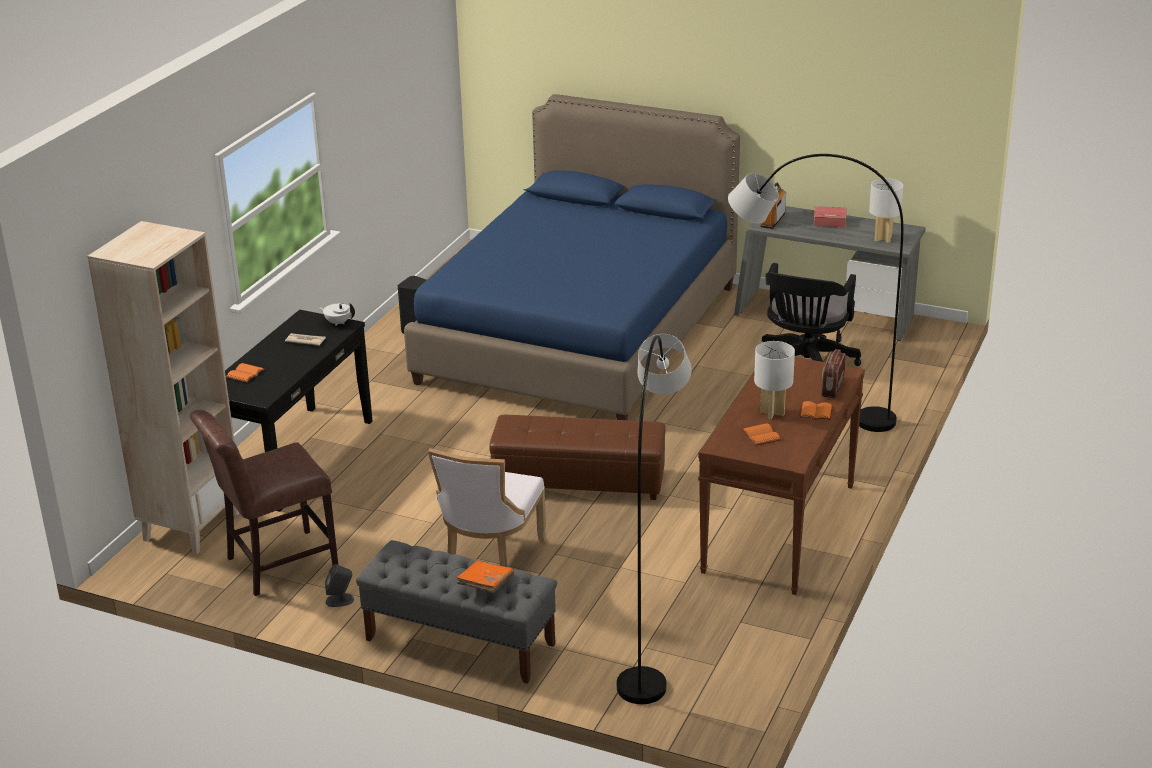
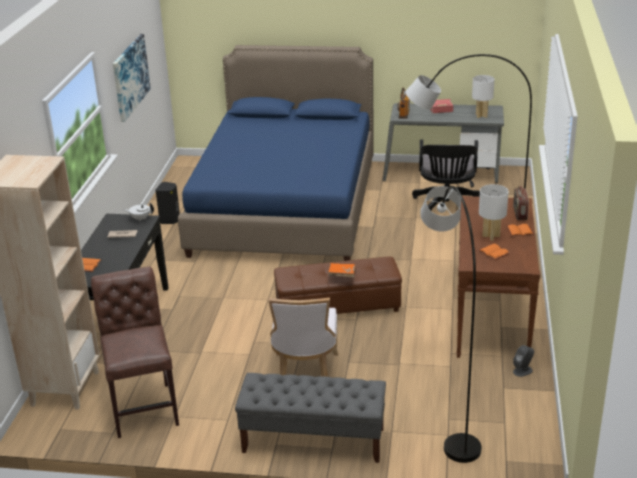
camera: 15 degrees left, 0 degrees up
(275, 564) = (144, 406): brown chair -> brown chair turned 120 degrees clockwise
(340, 600) = (207, 425): grey speaker -> grey speaker (523, 371)
(383, 126) = (130, 76): none -> picture
(485, 585) = (337, 394): orange book -> orange book (342, 275)

